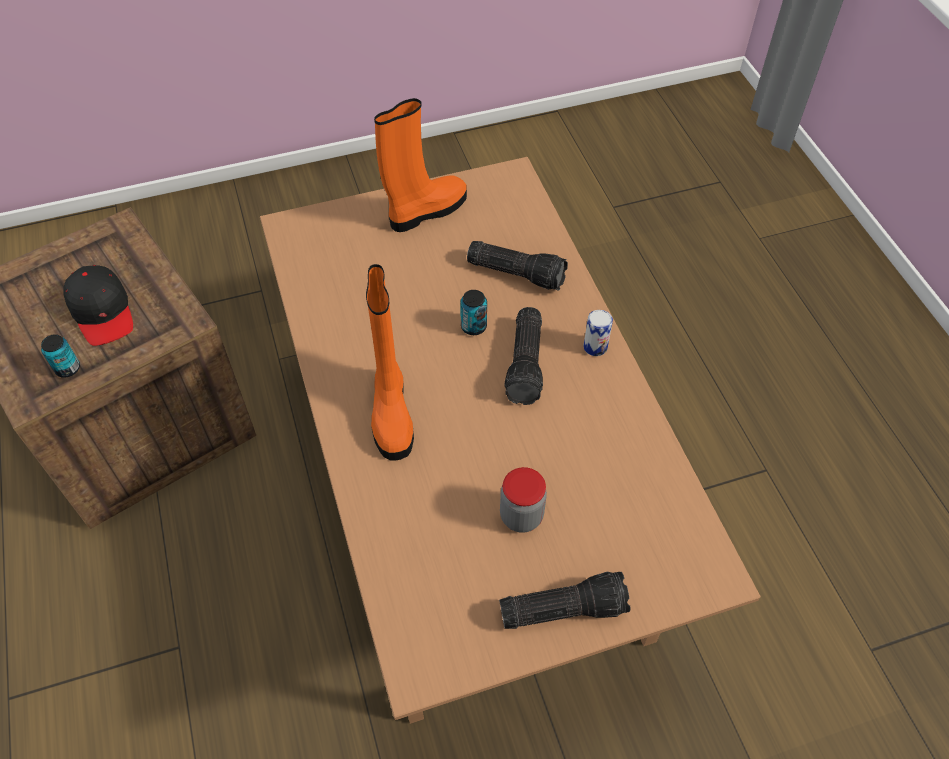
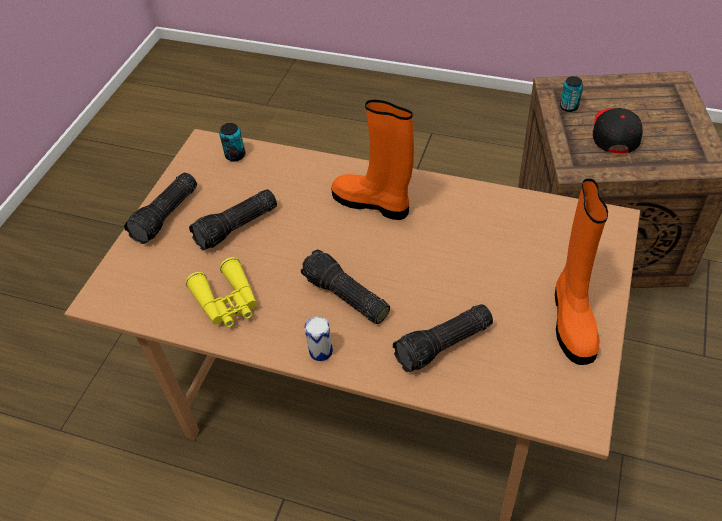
camera: 130 degrees right, 5 degrees down
(103, 312) = (614, 133): black cap -> black cap turned 90 degrees clockwise
(473, 326) = (409, 284): can -> can (235, 155)
(521, 516) = (237, 228): jar -> flashlight
(613, 452) = (227, 302): none -> yellow binoculars

